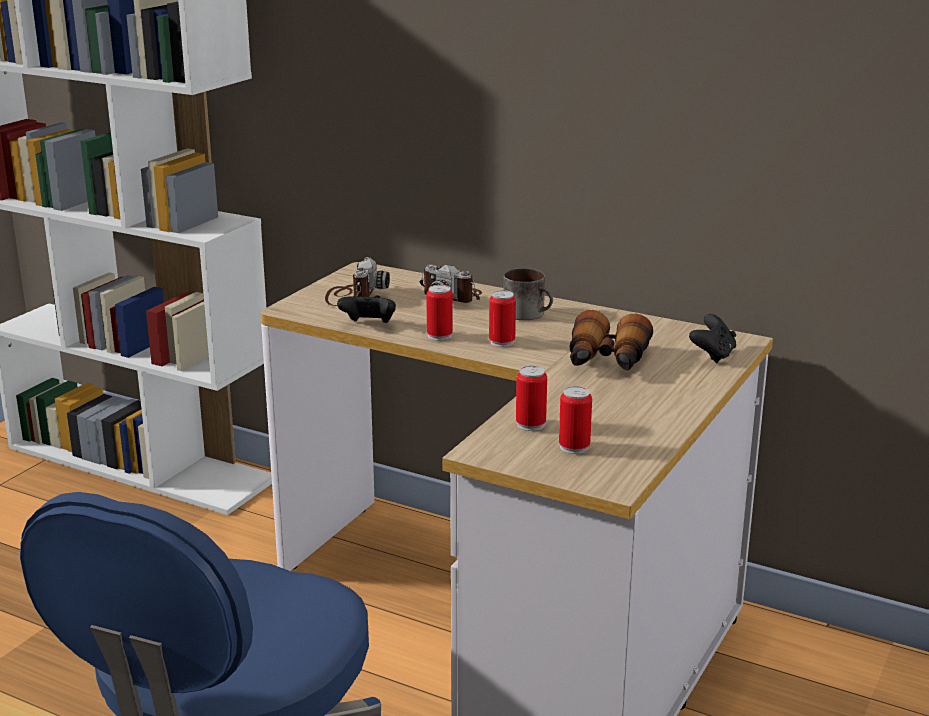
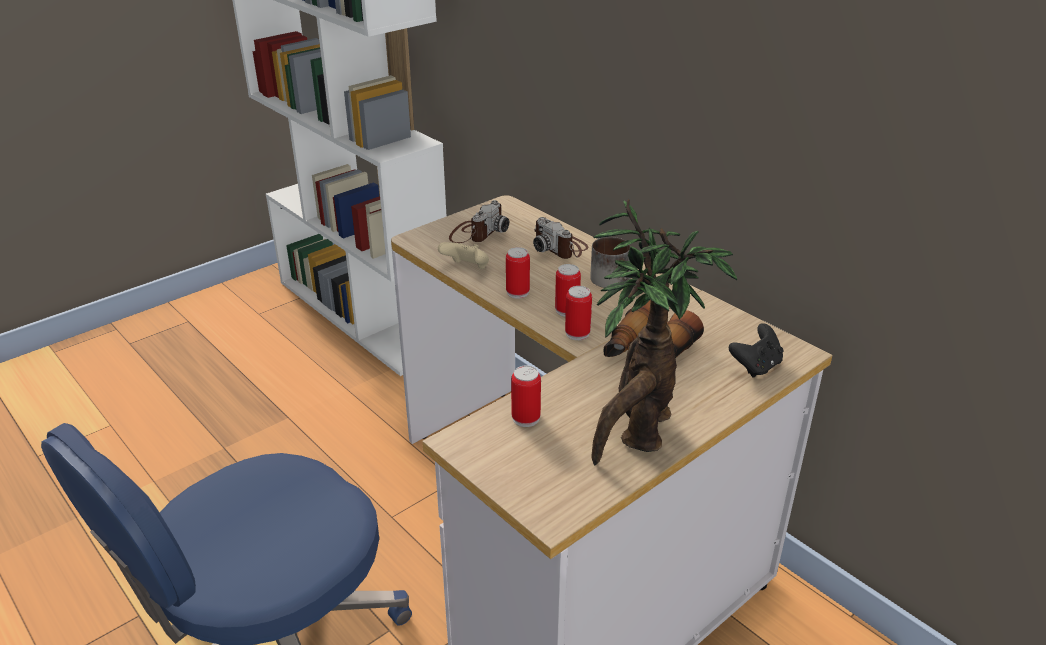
camera: 20 degrees right, 10 degrees up
(369, 325) = (466, 269): black game controller -> beige game controller
(574, 447) = (546, 456): can -> can (577, 333)
(645, 418) = (637, 435): none -> potted plant

